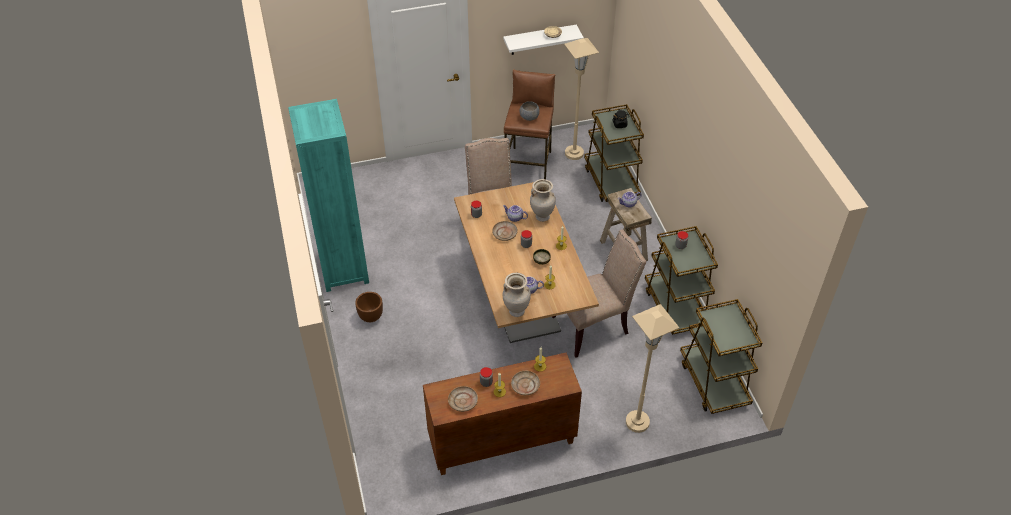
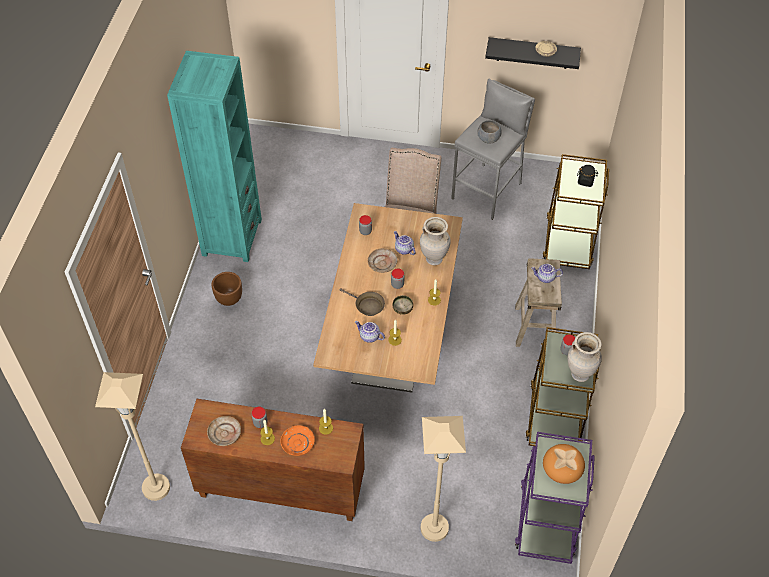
camera: 25 degrees right, 5 degrees up
(513, 268) = (367, 305): none -> brown frying pan
(516, 311) = (342, 355): beige vase -> beige vase (580, 374)
(525, 385) = (297, 443): beige plate -> orange plate
(529, 165) = (487, 191): brown stool -> grey stool
(539, 40) = (533, 53): white shelf -> black shelf
(574, 153) = (545, 194): beige floor lamp -> beige floor lamp (156, 488)
(593, 326) = (451, 400): beige chair -> none
(714, 382) = (547, 519): brown cart -> purple cart
(727, 324) = (563, 464): none -> bread

